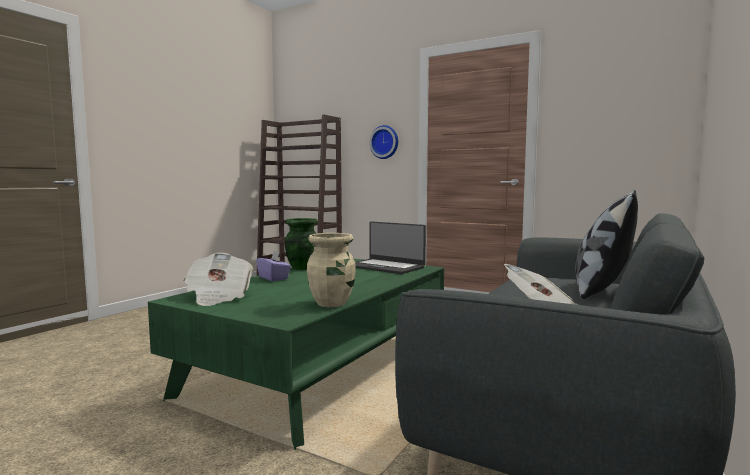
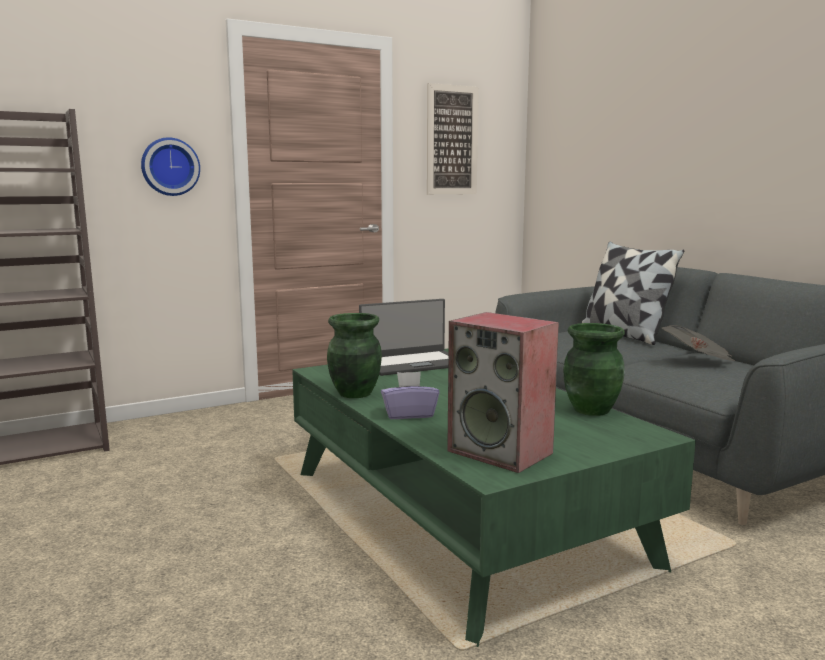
camera: 60 degrees left, 5 degrees up
(218, 297) = (502, 452): newspaper -> speaker
(332, 303) = (591, 410): beige vase -> green vase
(600, 105) = (452, 140): none -> picture

